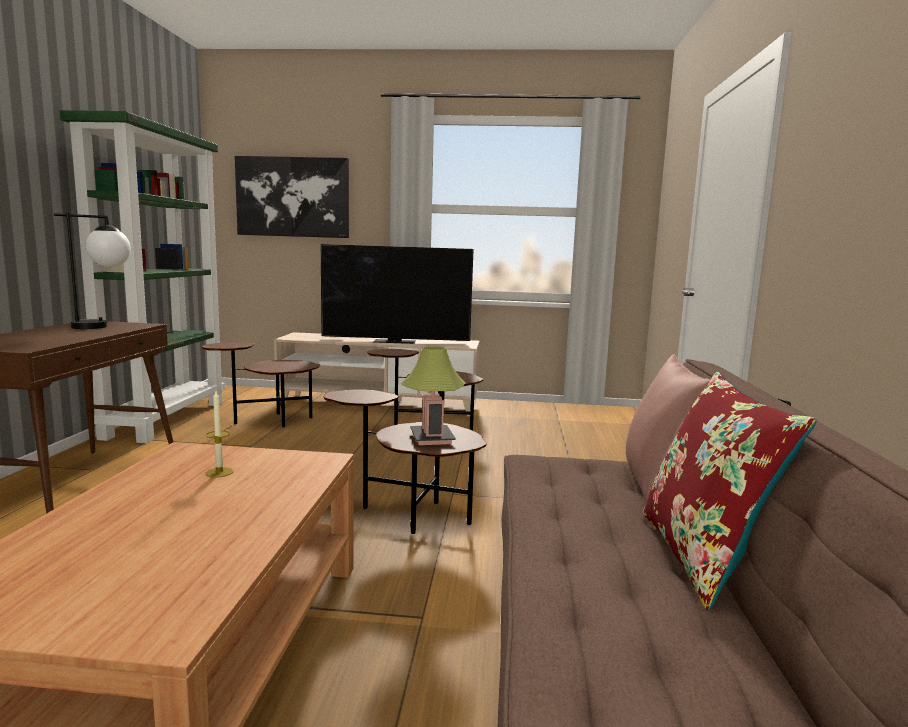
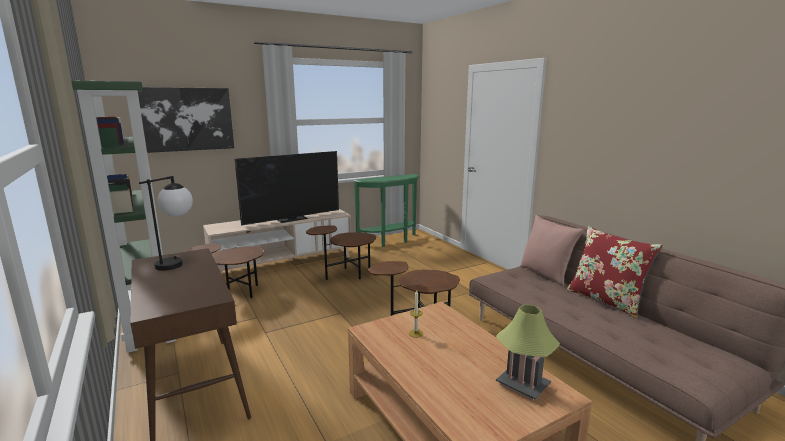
camera: 35 degrees left, 5 degrees up
(432, 438) = (432, 280): table lamp -> table lamp (523, 385)
(563, 412) = (390, 241): none -> green console table

